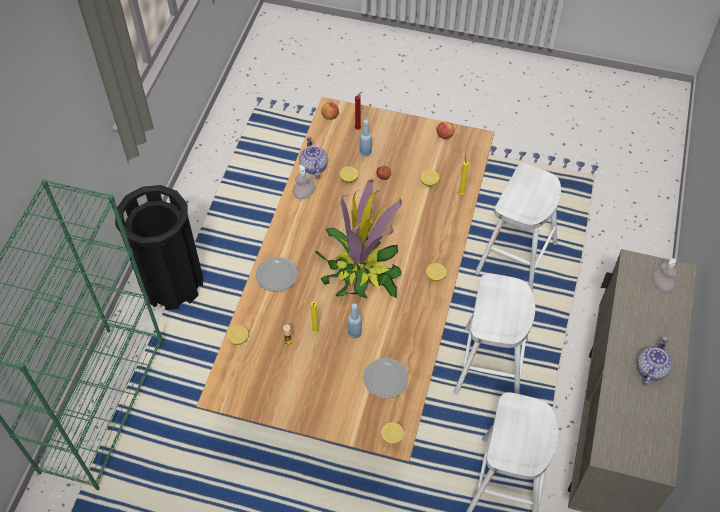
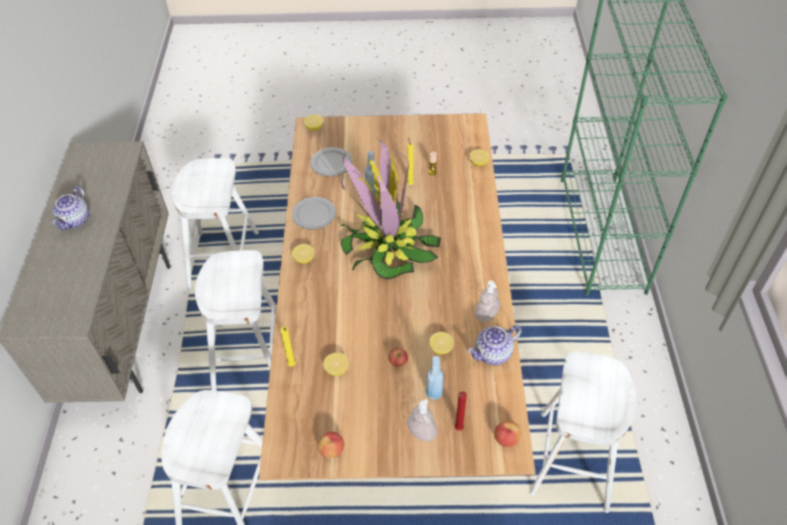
camera: 165 degrees right, 5 degrees down
(172, 283) = (618, 355): black trash can -> none
(256, 219) = (573, 460): none -> white stool
(276, 275) = (472, 222): plate -> plate (314, 215)
(313, 167) = (493, 354): teapot -> teapot turned 90 degrees clockwise
(661, 285) = (46, 303): soap dispenser -> soap dispenser (422, 432)

